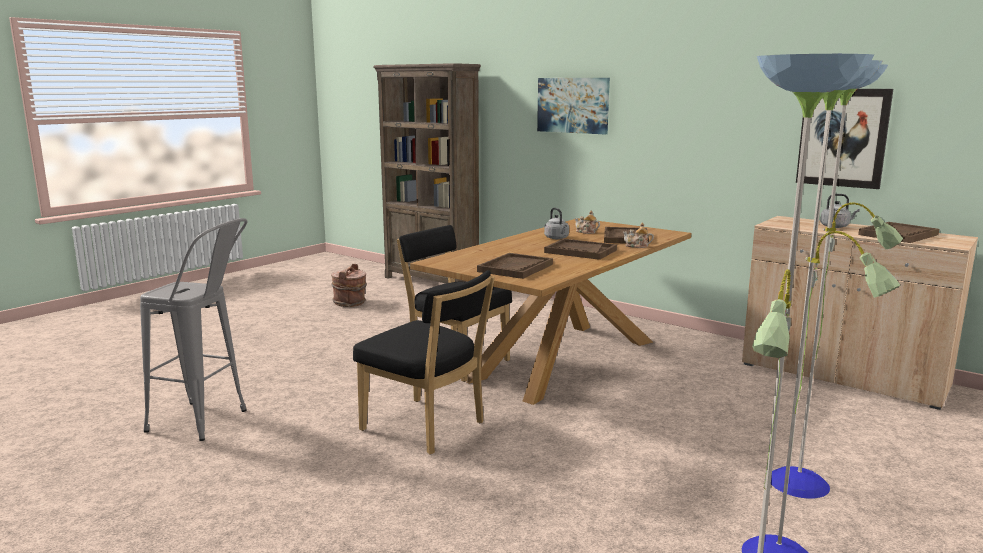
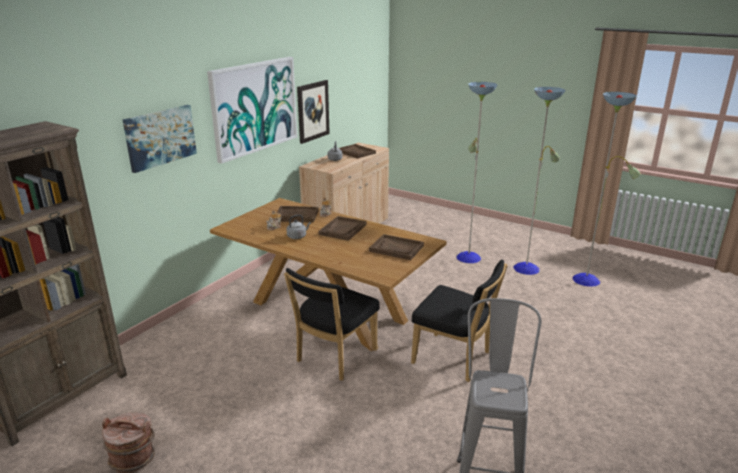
camera: 95 degrees left, 10 degrees up
(427, 428) = (454, 359): black chair -> black chair turned 90 degrees clockwise
(709, 102) = (254, 107): none -> picture

